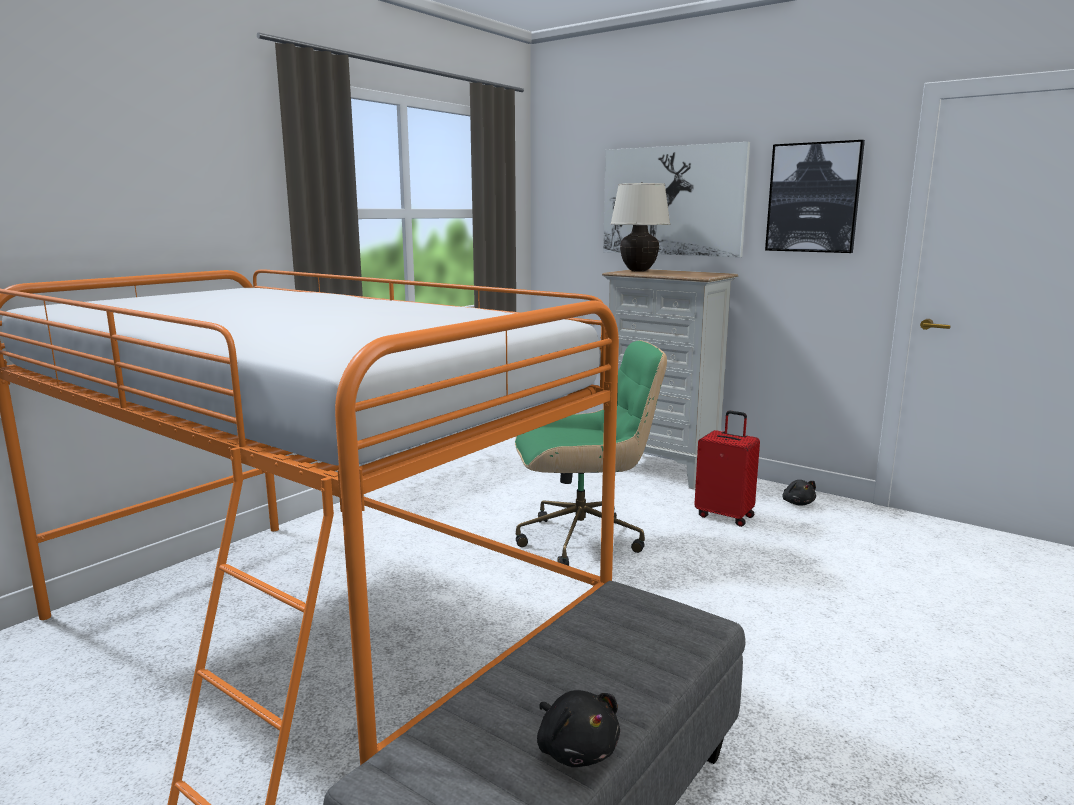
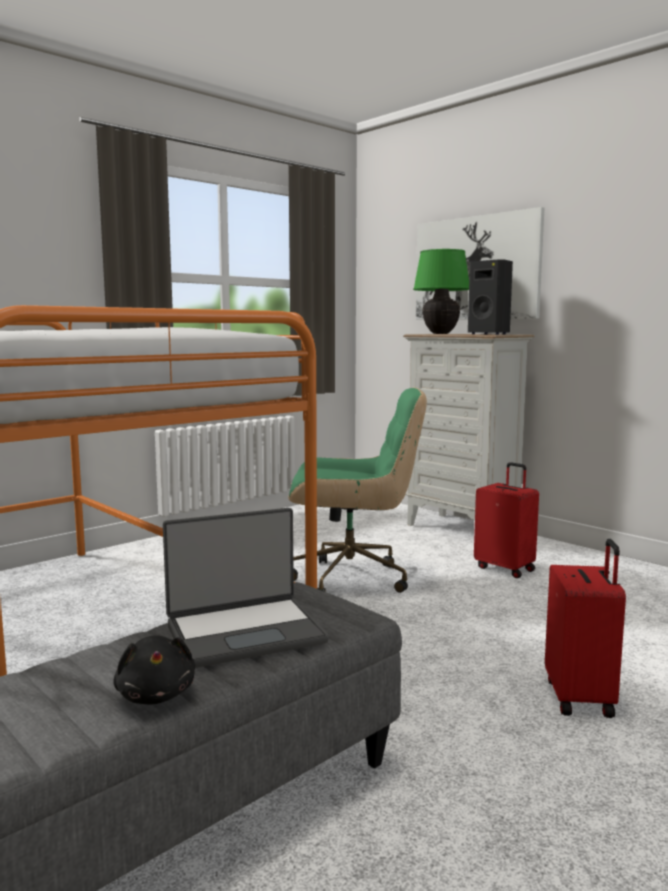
camera: 10 degrees right, 5 degrees down
(608, 655) = (245, 632): none -> laptop
(639, 270) = (441, 333): beige table lamp -> green table lamp
(697, 275) = (490, 334): none -> black speaker
(797, 503) = (587, 562): black plush toy -> none
(813, 198) = (603, 257): picture -> none
(862, 660) = (581, 698): none -> red suitcase

